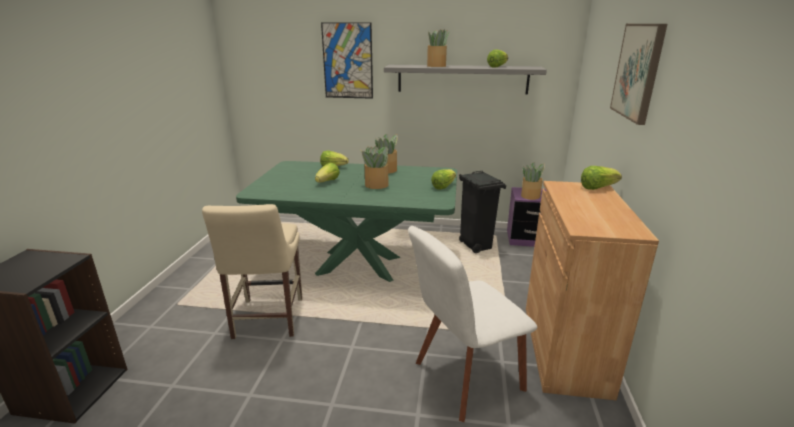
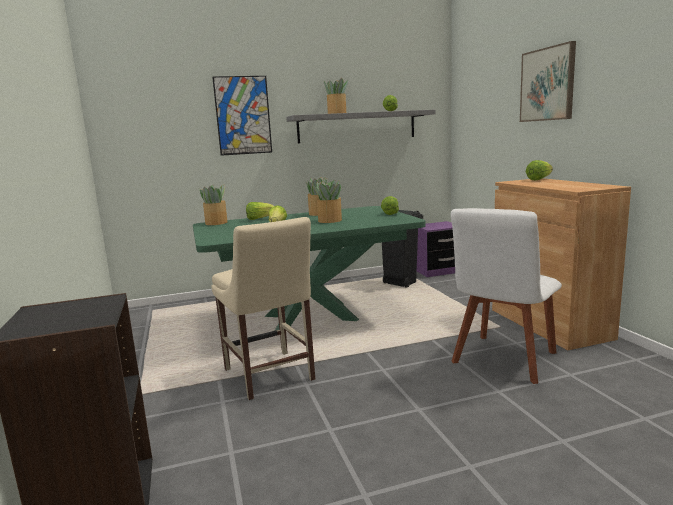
camera: 25 degrees left, 10 degrees down
(531, 196) = (436, 227): potted plant -> potted plant (217, 223)

